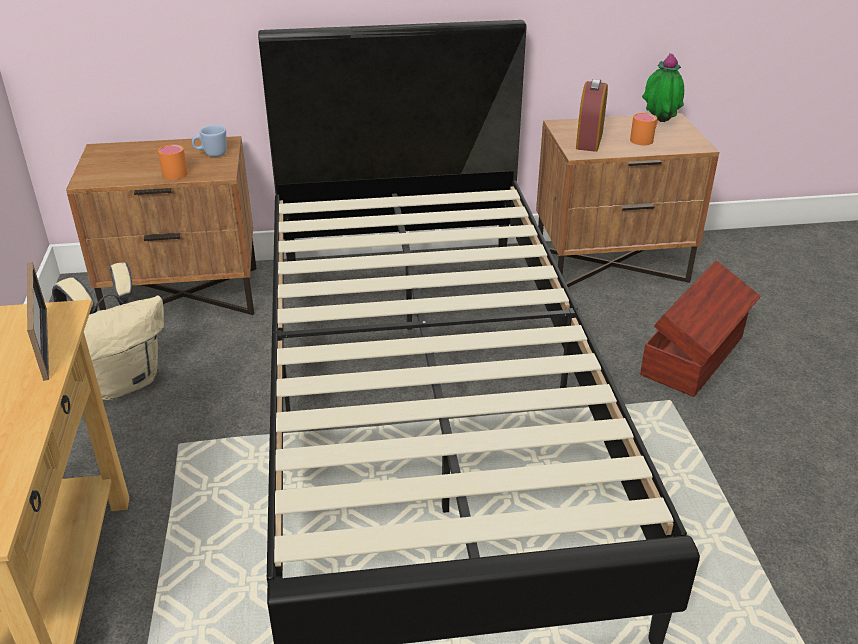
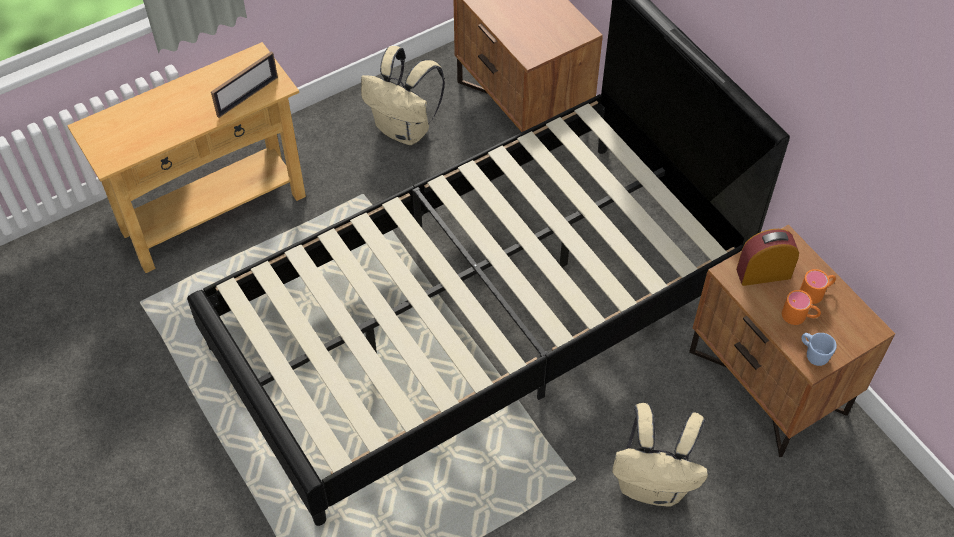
camera: 65 degrees right, 20 degrees up
(177, 171) = (516, 31): orange mug -> orange mug (816, 292)
(211, 154) = (557, 35): blue mug -> blue mug (813, 354)
(659, 123) = (850, 319): potted plant -> none
(695, 356) = (653, 485): brown storage box -> beige backpack

